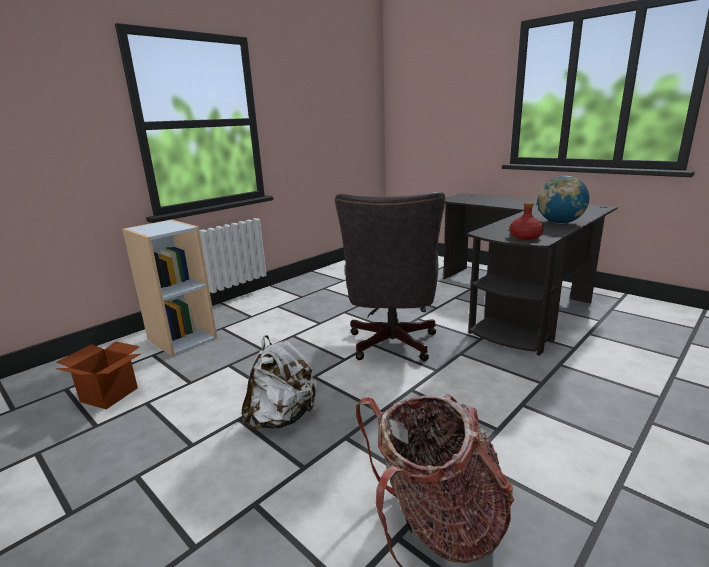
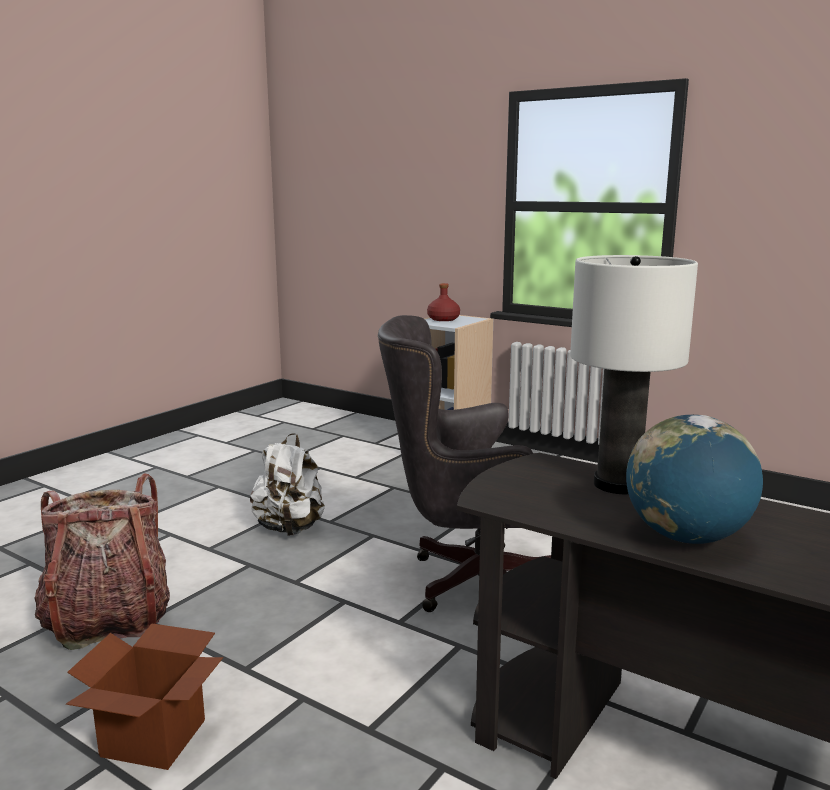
camera: 80 degrees right, 5 degrees down
(109, 395) = (333, 452): cardboard box -> cardboard box (153, 738)
(509, 225) = (619, 485): none -> white table lamp
(525, 237) = (518, 491): red bottle -> red bottle (443, 319)

